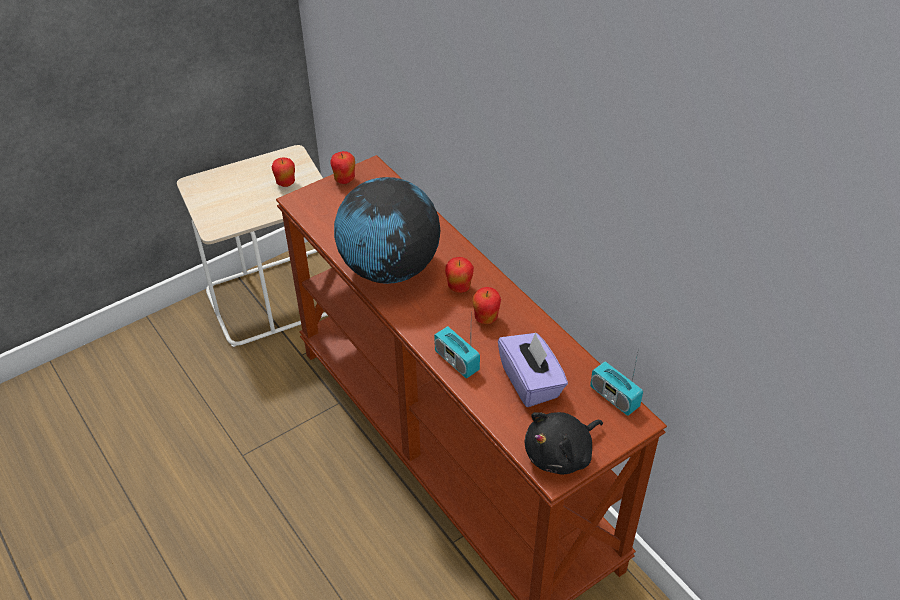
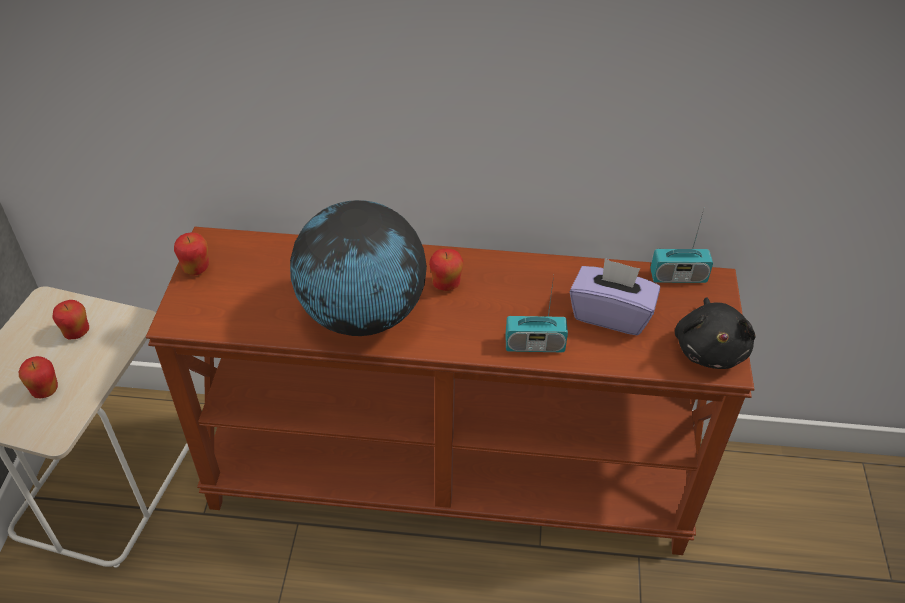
camera: 50 degrees left, 0 degrees up
(486, 318) = (504, 292): apple -> apple (45, 391)

